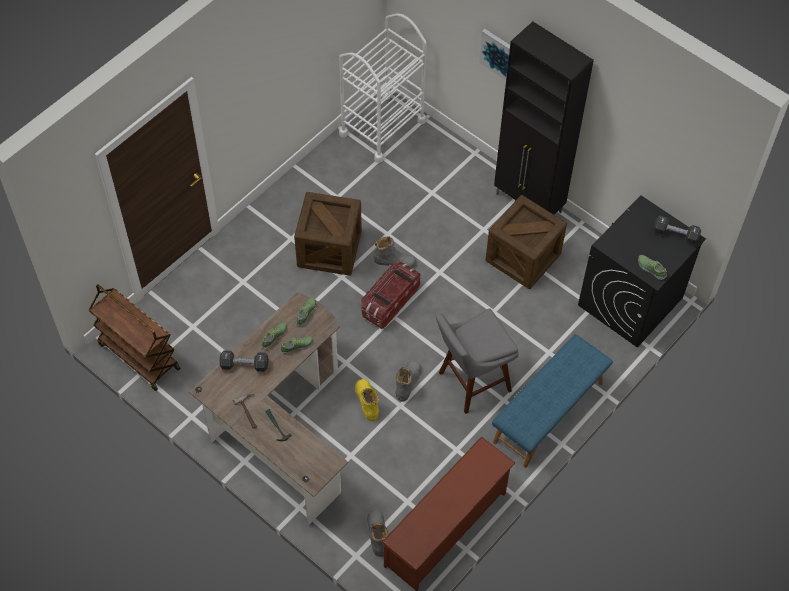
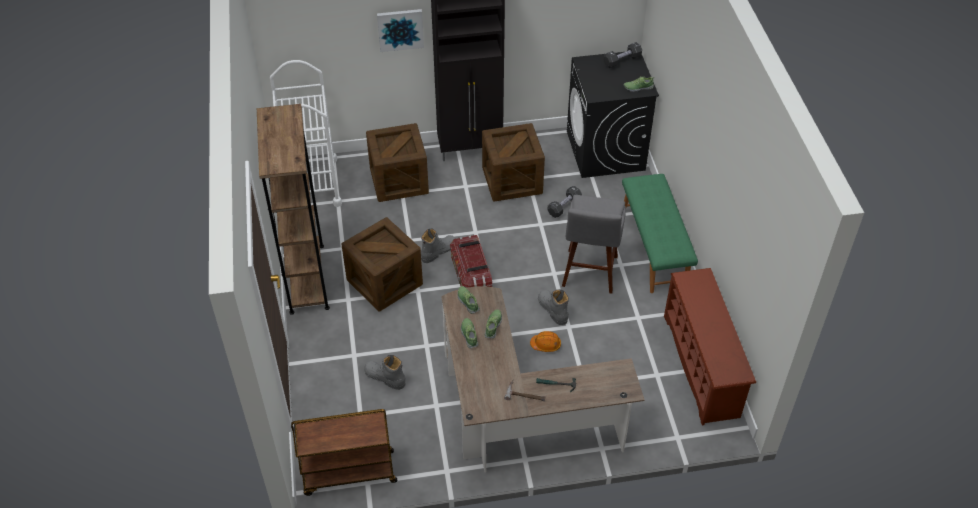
camera: 50 degrees left, 10 degrees down
(244, 365) = (477, 370): black dumbbell -> black dumbbell (564, 206)
(286, 197) = (307, 278): none -> brown bookcase
(367, 401) = (546, 345): yellow boot -> orange hard hat
(377, 534) = (670, 411): grey boot -> grey boot (385, 377)
(443, 180) = (399, 181): none -> crate
(549, 412) = (654, 247): blue bench -> green bench

